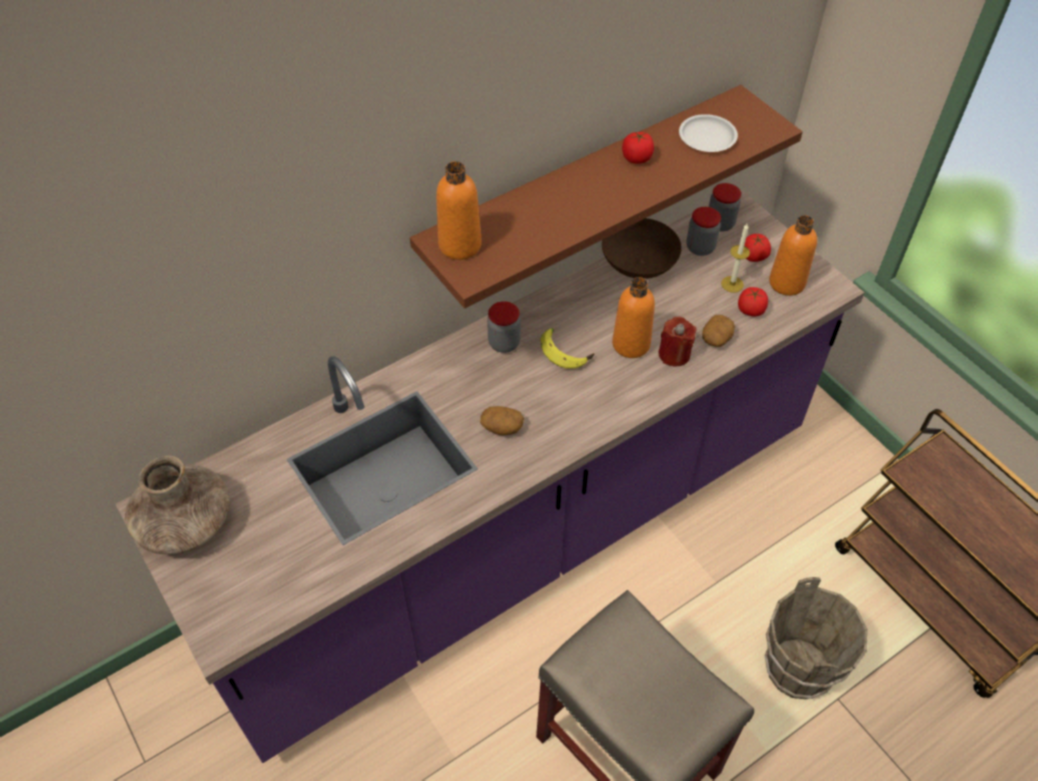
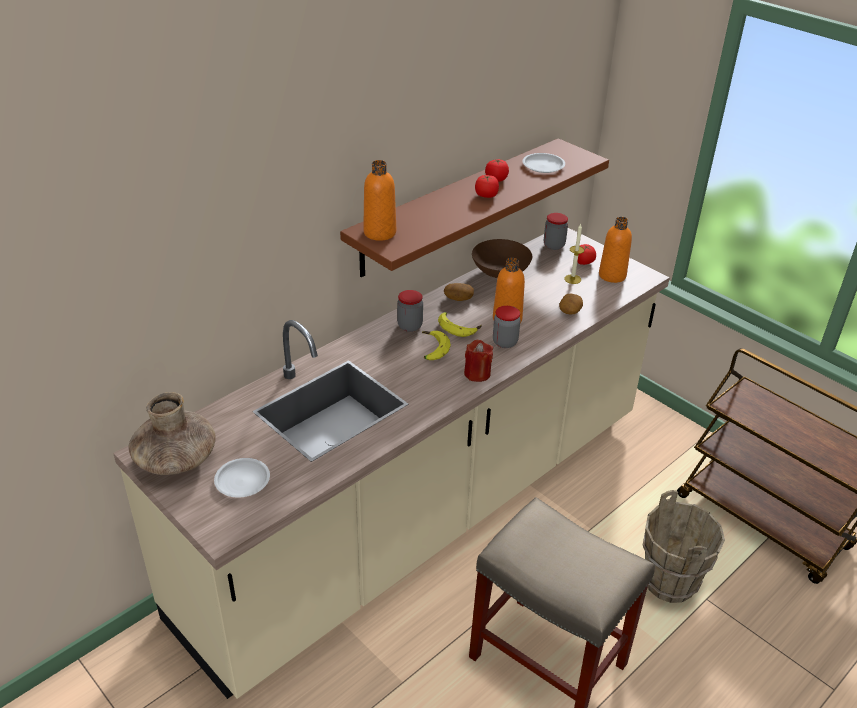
camera: 10 degrees left, 15 degrees down
(257, 564) = (243, 480): none -> white plate
(501, 427) = (421, 377): potato -> potato (458, 298)
(519, 536) = (424, 513): purple counter -> beige counter
(523, 384) = (431, 349): none -> banana
(674, 354) = (541, 323): red candle -> red candle (477, 373)
(700, 247) = (543, 260): jar -> jar (505, 342)
(750, 310) = (590, 293): tomato -> tomato (486, 195)

